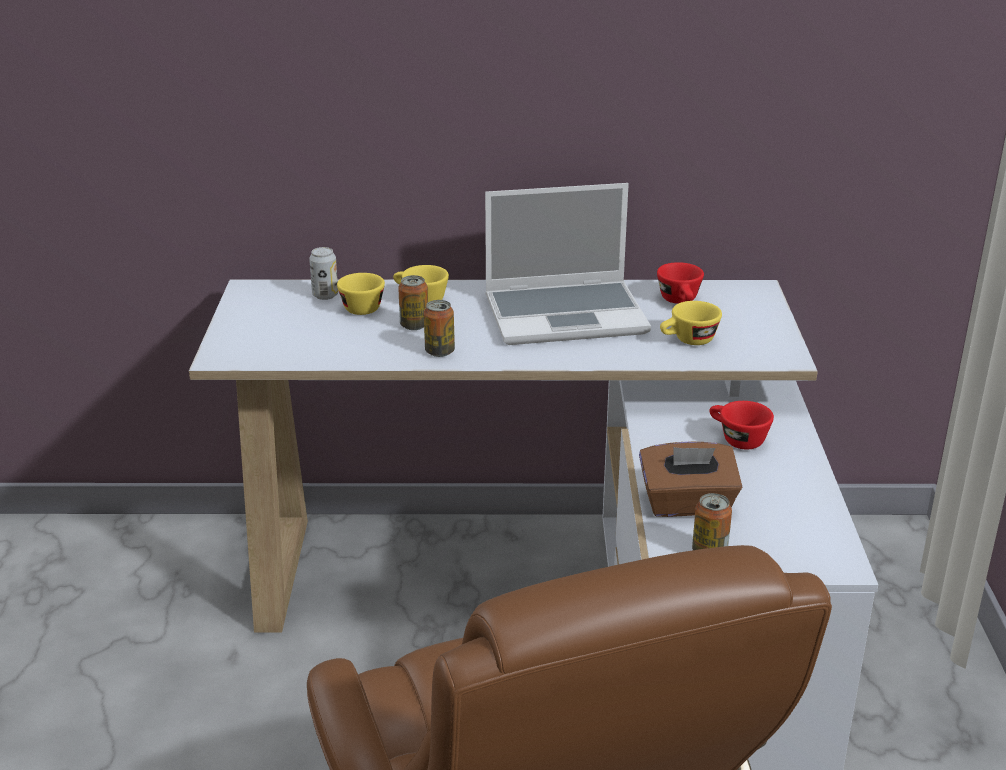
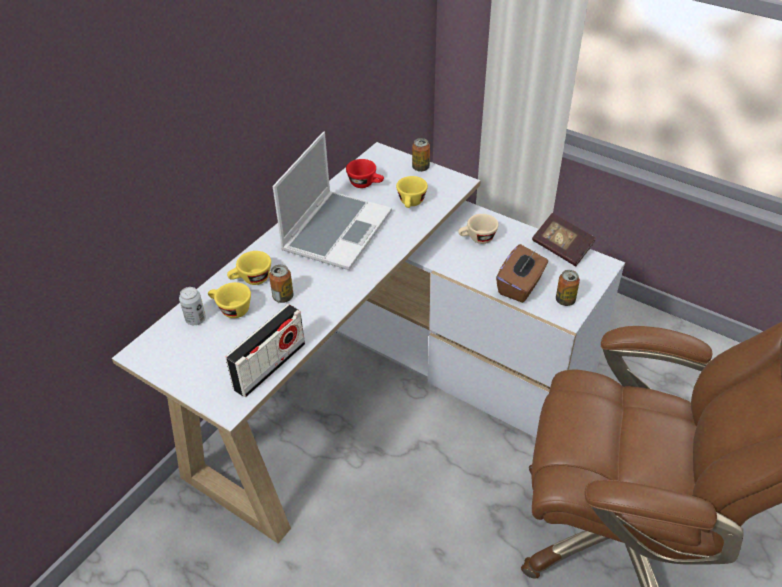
camera: 55 degrees left, 15 degrees up
(299, 356) = (270, 366): none -> radio
(439, 351) = (328, 301): can -> can (420, 168)
(736, 439) = (477, 239): red cup -> beige cup
(821, 514) = (561, 248): none -> book

